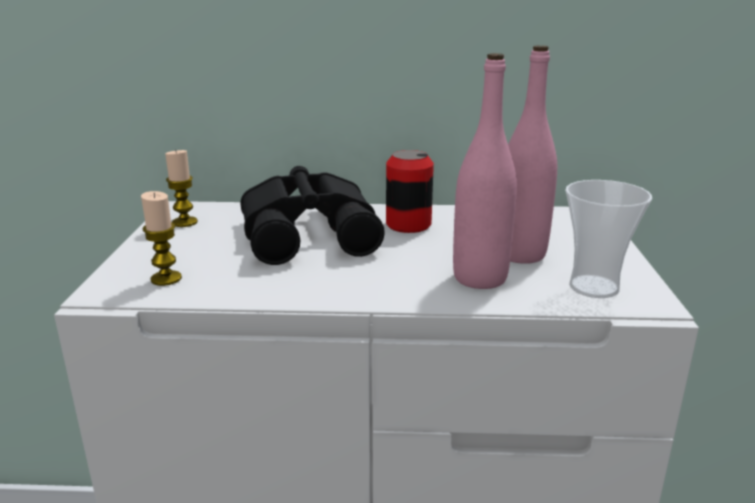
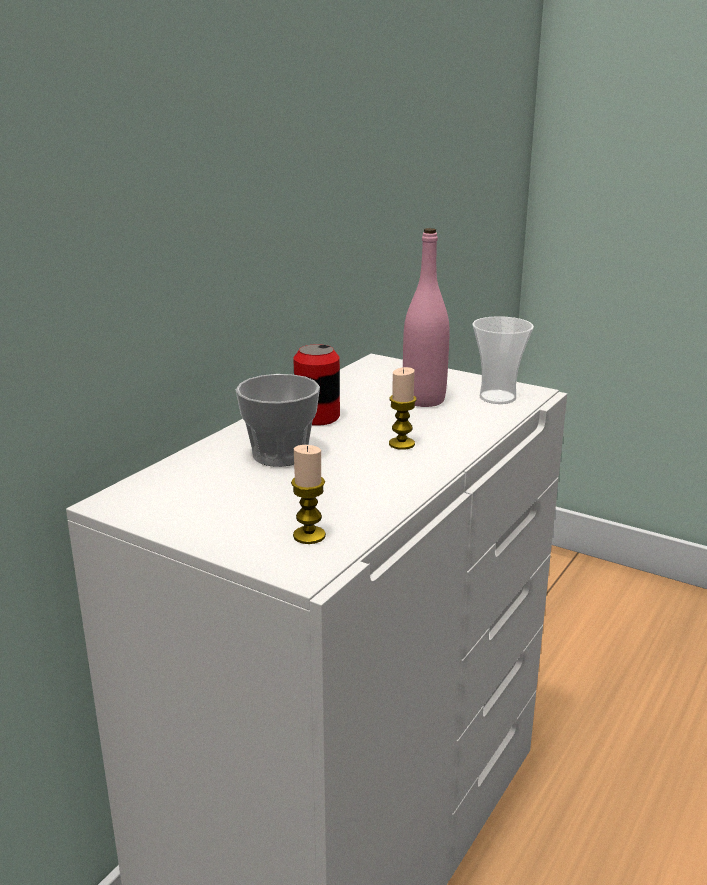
camera: 60 degrees left, 0 degrees up
(185, 222) = (164, 506): candle -> candle (401, 444)
(312, 232) = (280, 455): black binoculars -> cup
(480, 278) = (449, 422): pink bottle -> none

